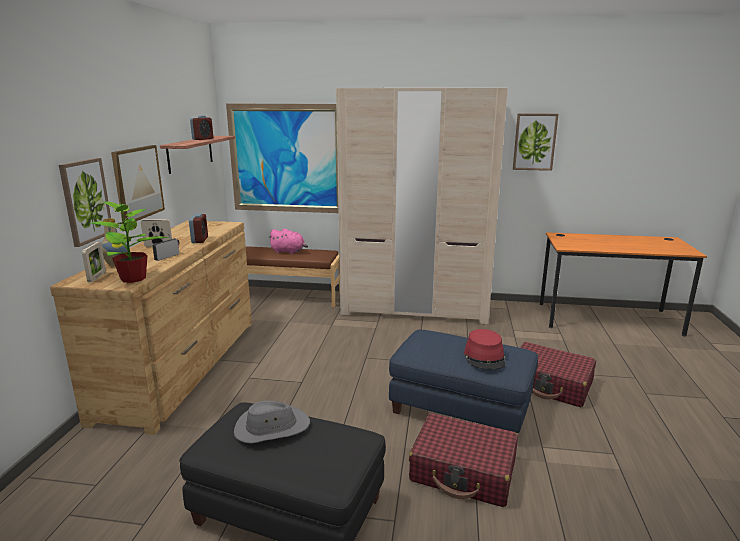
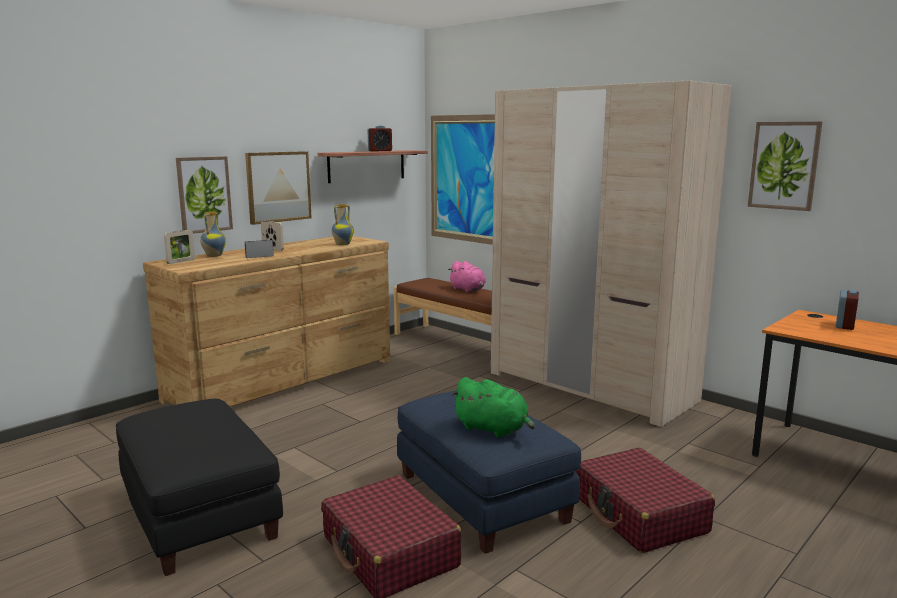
camera: 35 degrees right, 5 degrees down
(133, 279) = (199, 266): potted plant -> none
(199, 240) = (315, 249): alarm clock -> alarm clock (844, 325)
(212, 231) = (342, 244): none -> vase
(271, 427) = (197, 420): grey hat -> none
(485, 357) = (493, 429): red hat -> green plush toy

